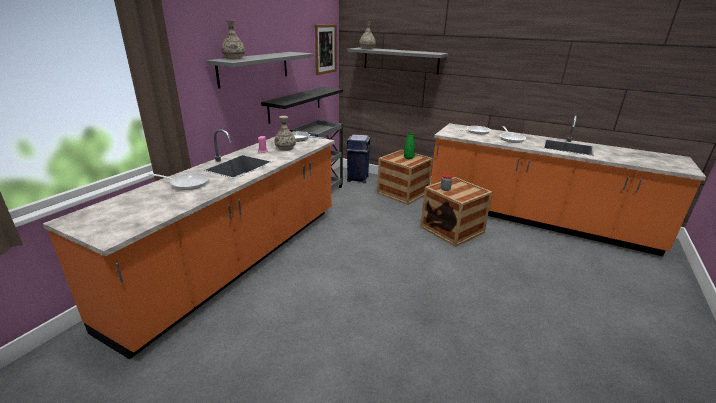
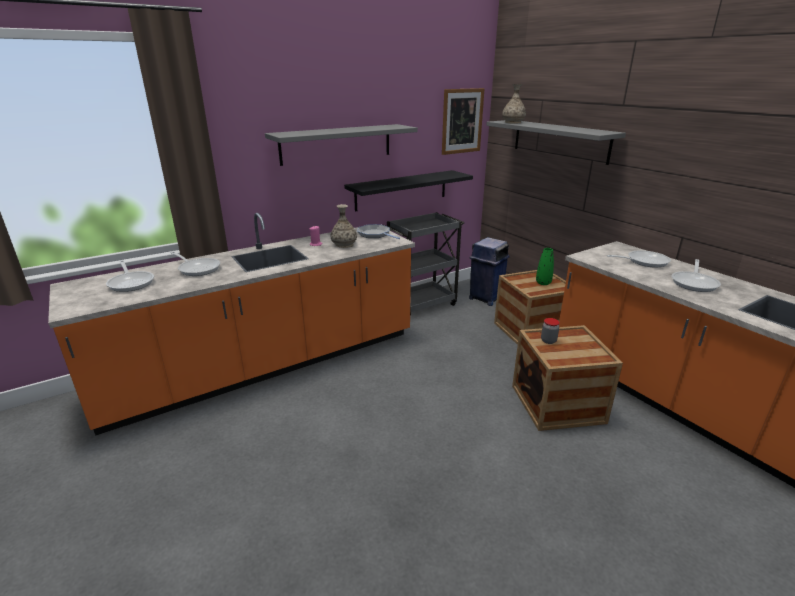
camera: 30 degrees right, 0 degrees up
(138, 205) = (131, 282): none -> frying pan
(234, 58) = (299, 132): vase -> none

